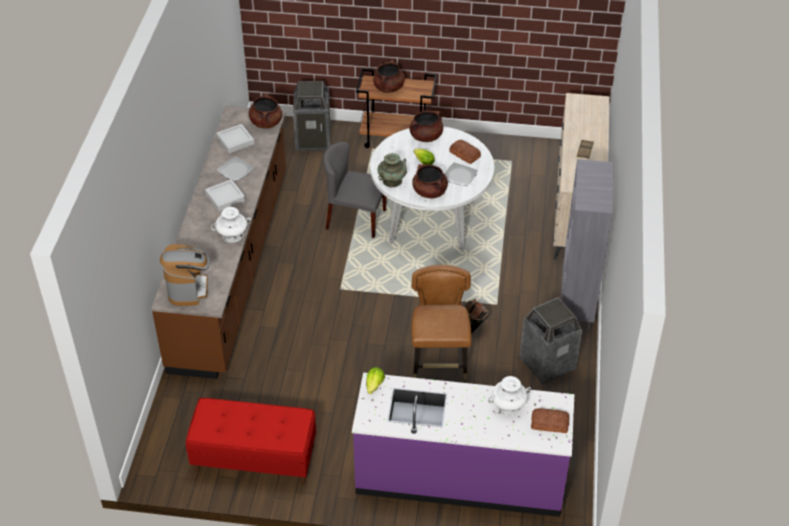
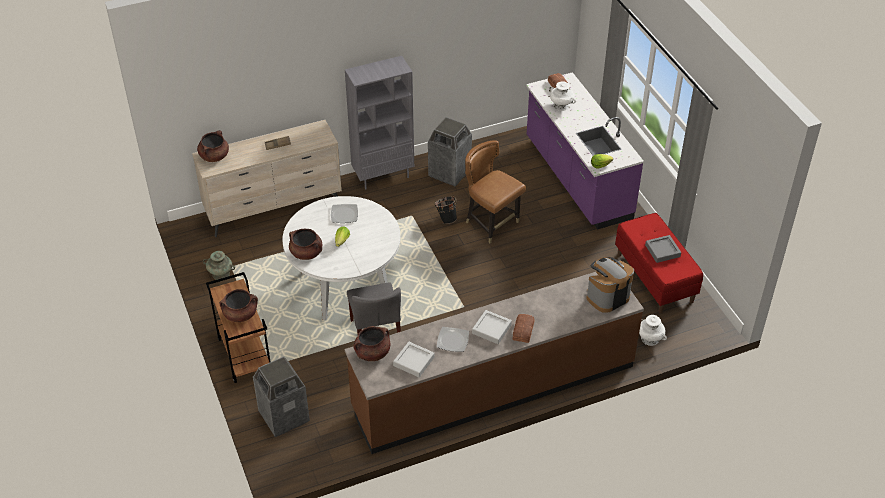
camera: 120 degrees left, 0 degrees up
(232, 235) = (530, 301): white vase -> white vase (650, 339)
(243, 423) = (662, 251): none -> grey tray
(392, 181) = (379, 250): turquoise vase -> turquoise vase (220, 274)
(430, 192) = (377, 223): brown cooking pot -> brown cooking pot (214, 156)
(439, 361) = (491, 223): brown chair -> brown chair turned 75 degrees clockwise
(464, 155) = (315, 221): bread -> bread (524, 330)

